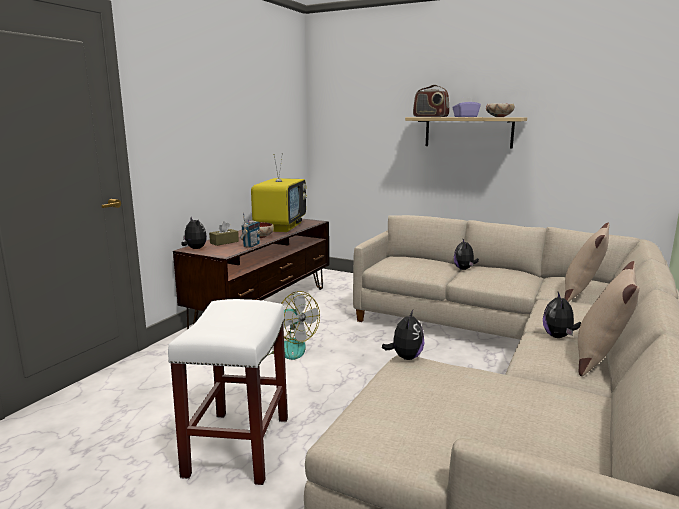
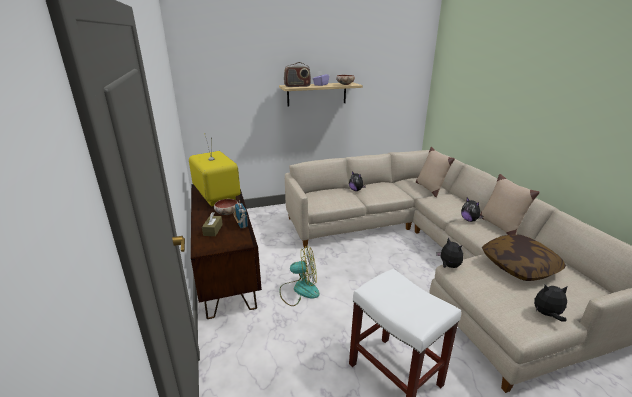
camera: 45 degrees left, 10 degrees up
(194, 249) = (206, 247): plush toy -> plush toy (547, 315)
(498, 395) = (518, 266): none -> pillow

